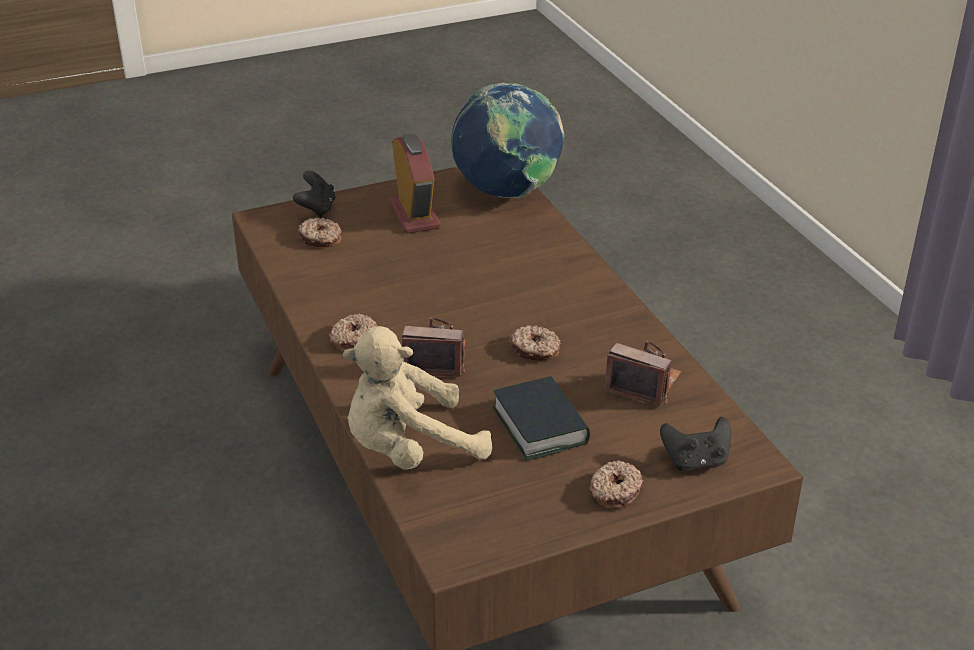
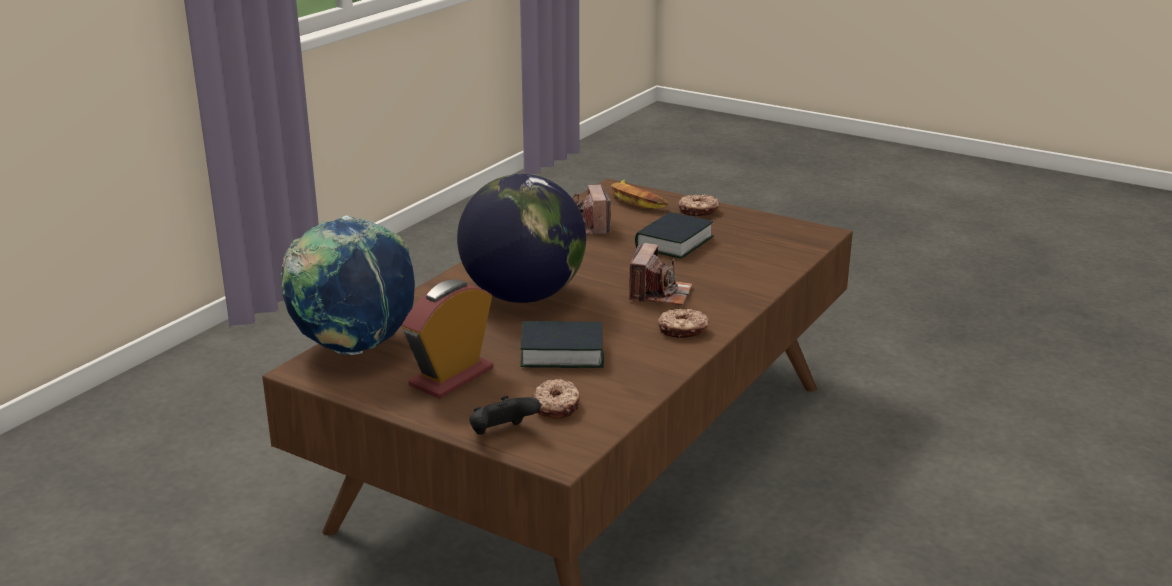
camera: 125 degrees left, 10 degrees down
(391, 269) = (561, 353): none -> book
(409, 449) = (762, 270): beige plush toy -> none
(435, 360) = (659, 293): camera -> camera turned 135 degrees counterclockwise
(514, 289) = (523, 295): none -> globe
(535, 350) = (595, 266): donut -> none
(695, 461) = (637, 200): black game controller -> banana

